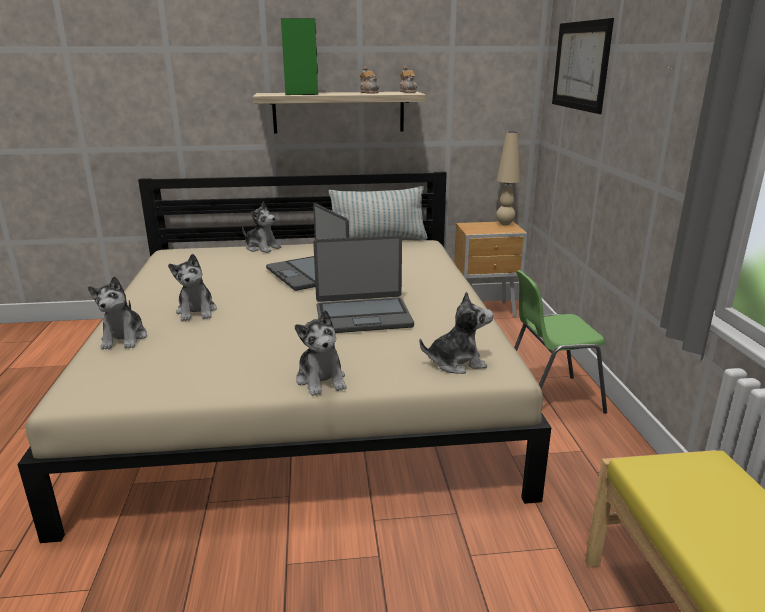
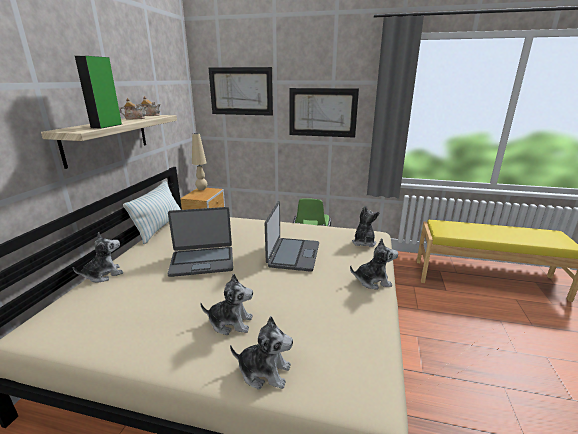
camera: 70 degrees left, 0 degrees up
(654, 116) = (322, 112): none -> picture

